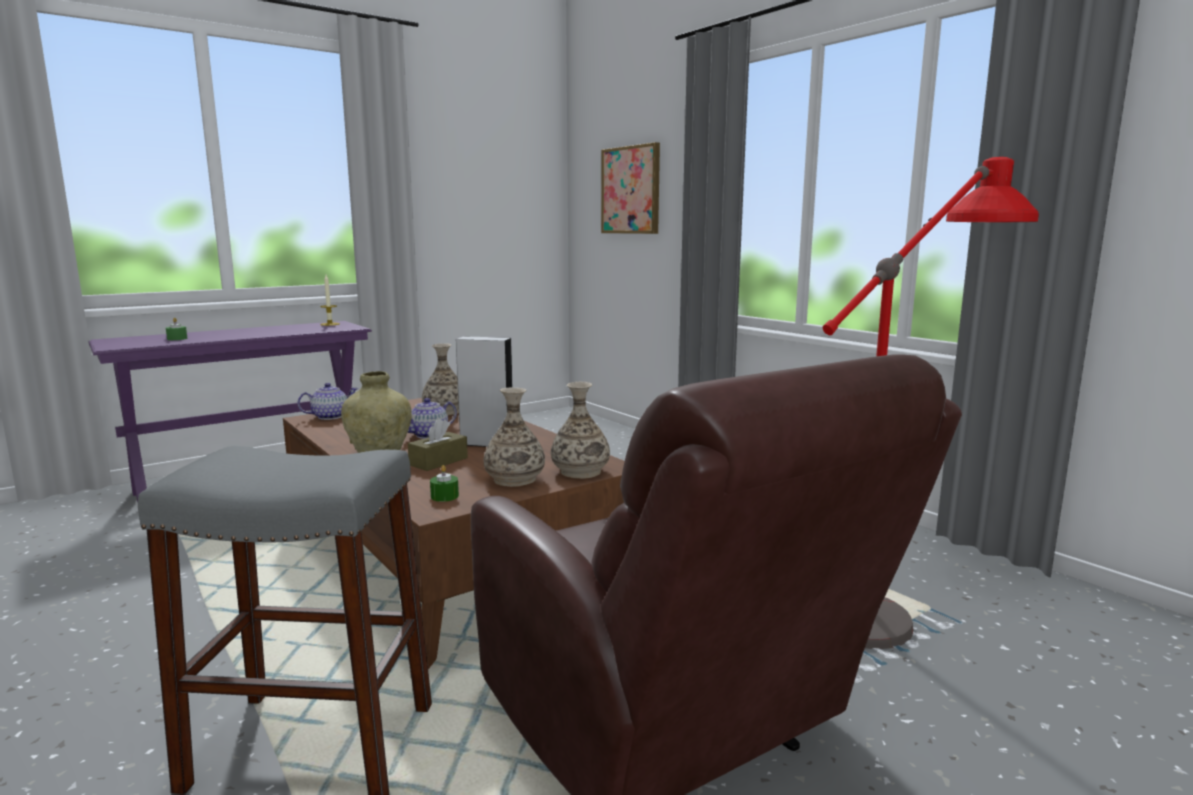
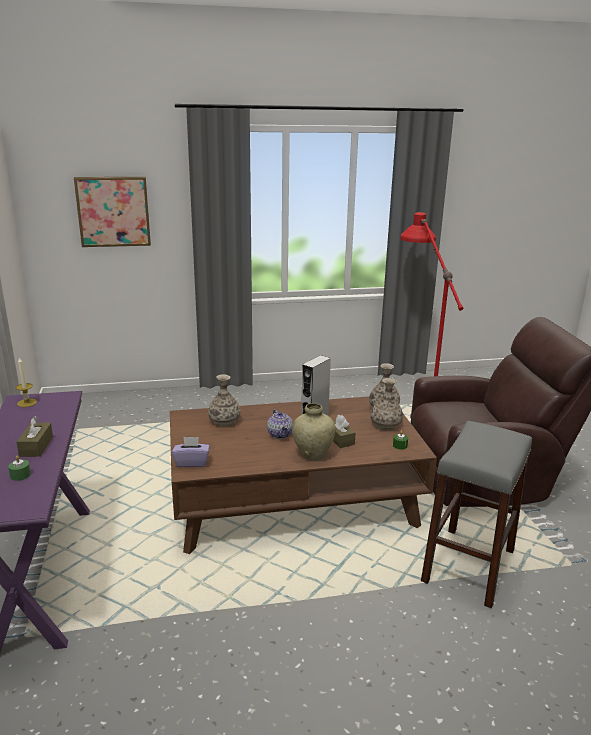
camera: 65 degrees left, 10 degrees up
(235, 335) = (36, 446): none -> brown tissue box
(329, 416) = (191, 462): teapot -> purple tissue box

